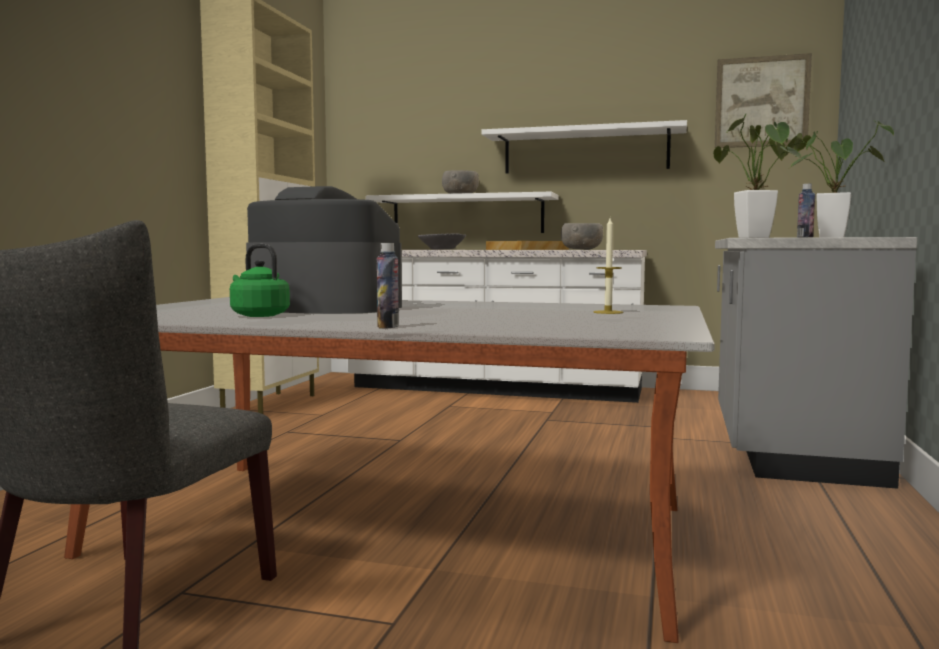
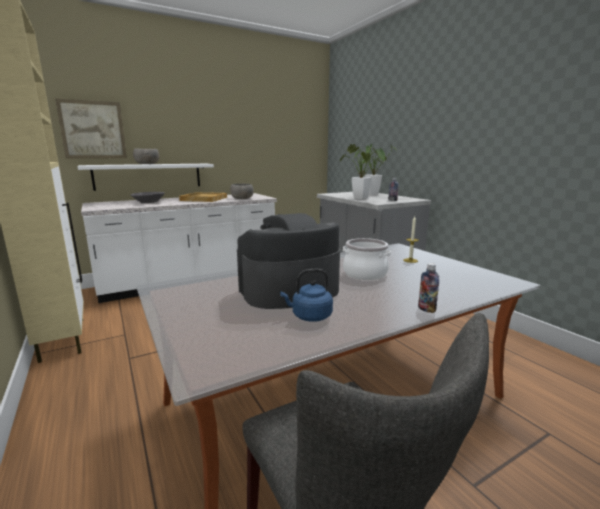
camera: 45 degrees left, 10 degrees up
(258, 315) = (309, 316): green kettle -> blue kettle
(469, 311) = (365, 274): none -> cooking pot
(585, 151) = (219, 138): white shelf -> none
(761, 102) = (300, 118): picture -> picture (93, 130)

